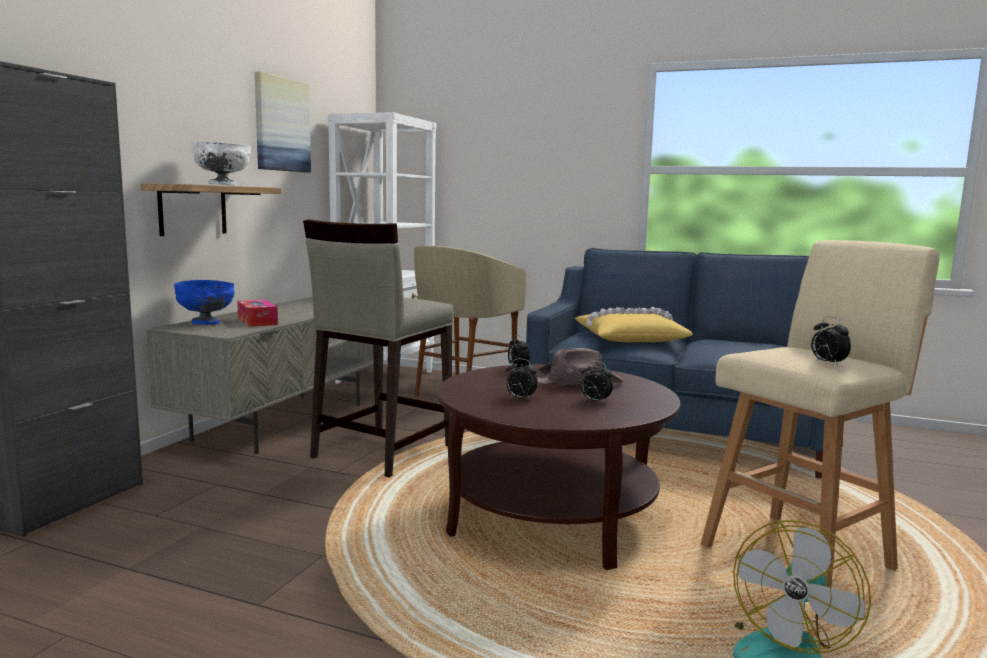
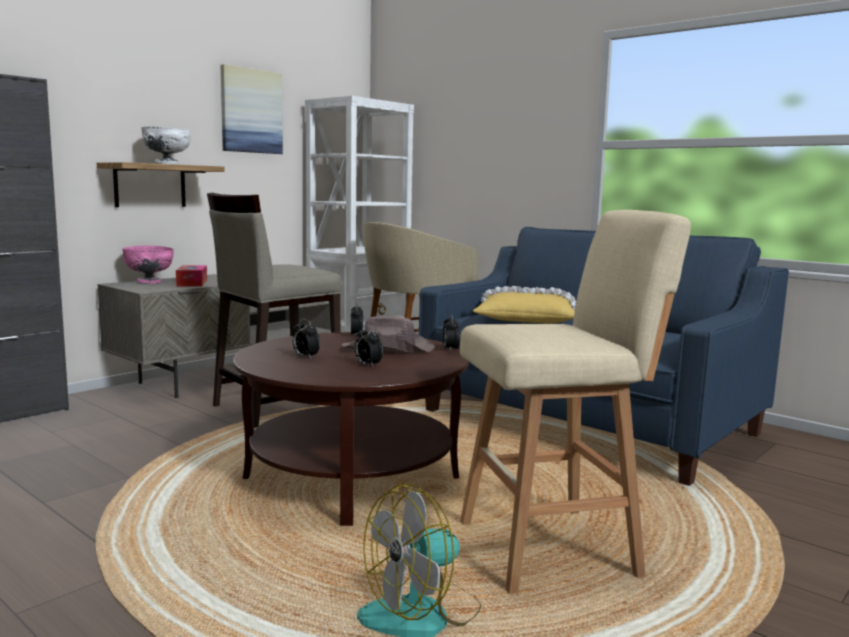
camera: 20 degrees right, 0 degrees up
(206, 323) = (149, 282): blue bowl -> pink bowl
(827, 363) = (538, 337): alarm clock -> alarm clock (450, 350)

